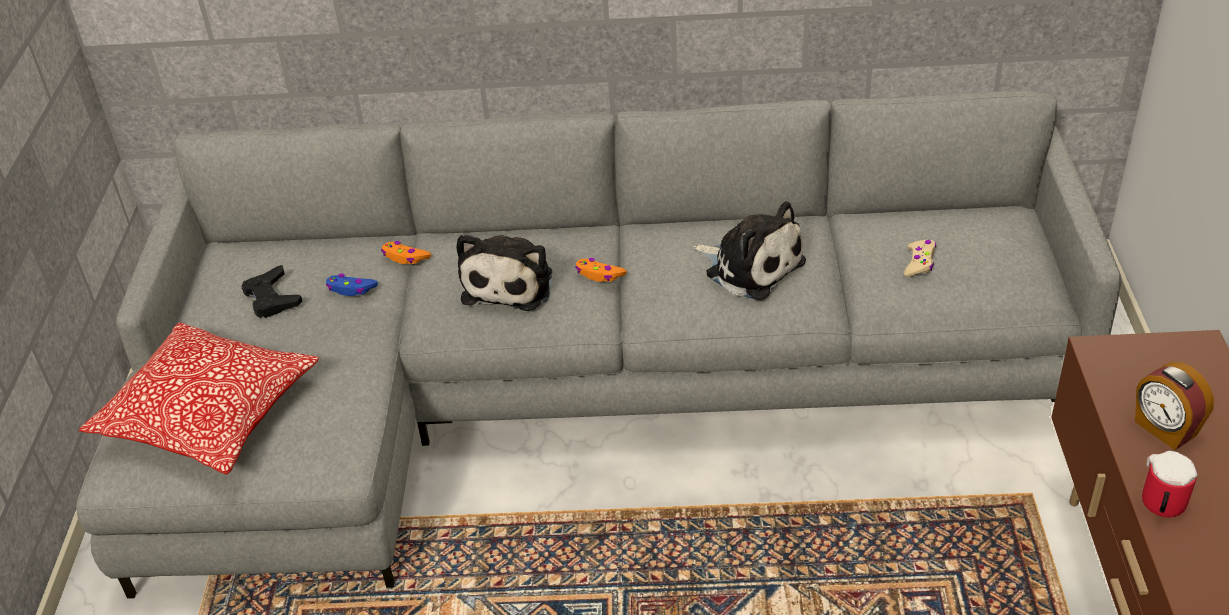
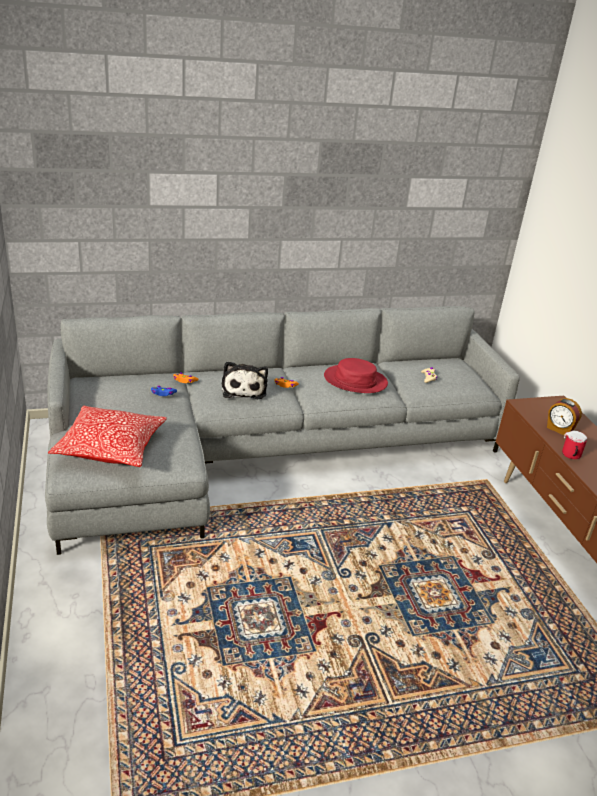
camera: 20 degrees left, 10 degrees down
(272, 298) = (123, 398): black game controller -> none
(751, 266) = (355, 380): plush toy -> red hat

